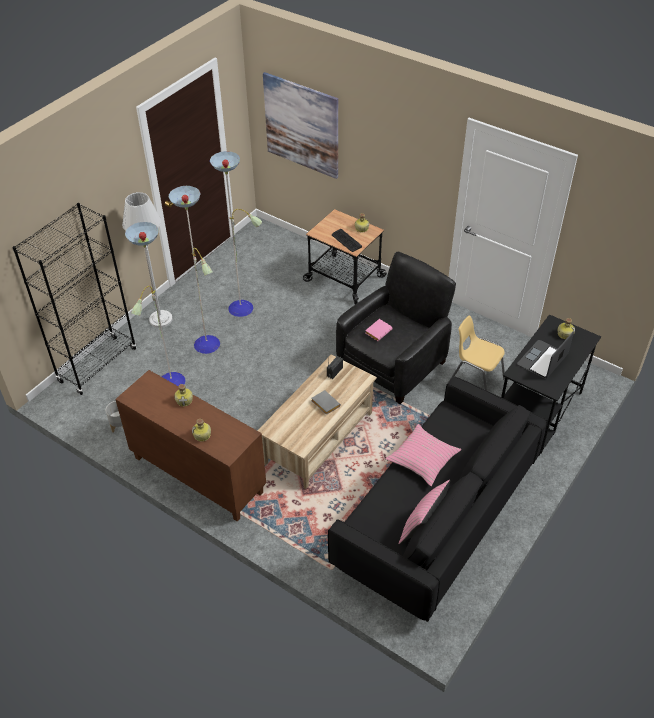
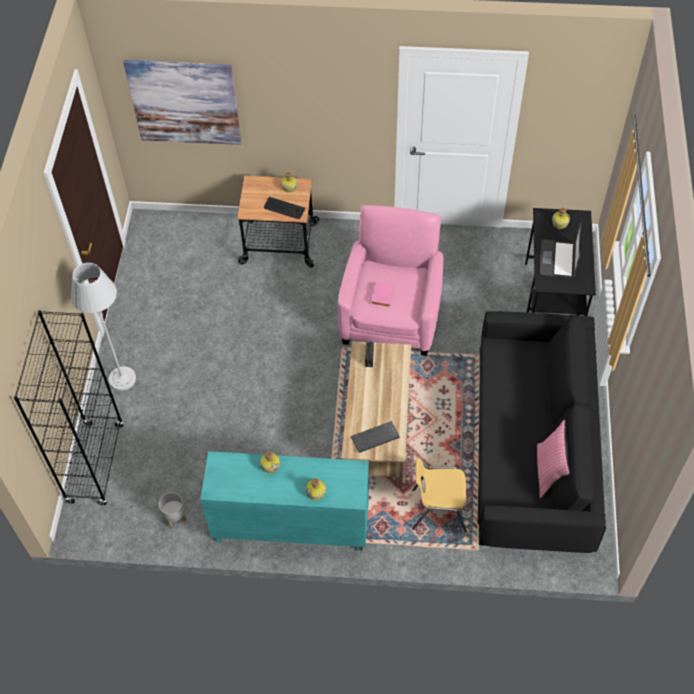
camera: 30 degrees left, 10 degrees up
(197, 475) = (290, 527): brown cabinet -> turquoise cabinet
(208, 345) = (195, 383): floor lamp -> none
(293, 430) = (375, 438): none -> keyboard
(324, 404) = (384, 397): grey book -> none
(393, 363) = (391, 315): black armchair -> pink armchair
(423, 459) = (506, 406): pink pillow -> none
(475, 381) = (478, 298): yellow chair -> yellow chair (438, 509)

